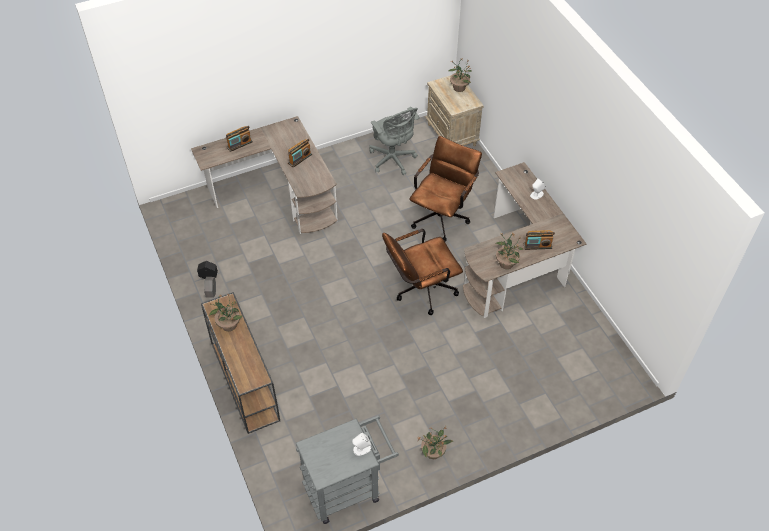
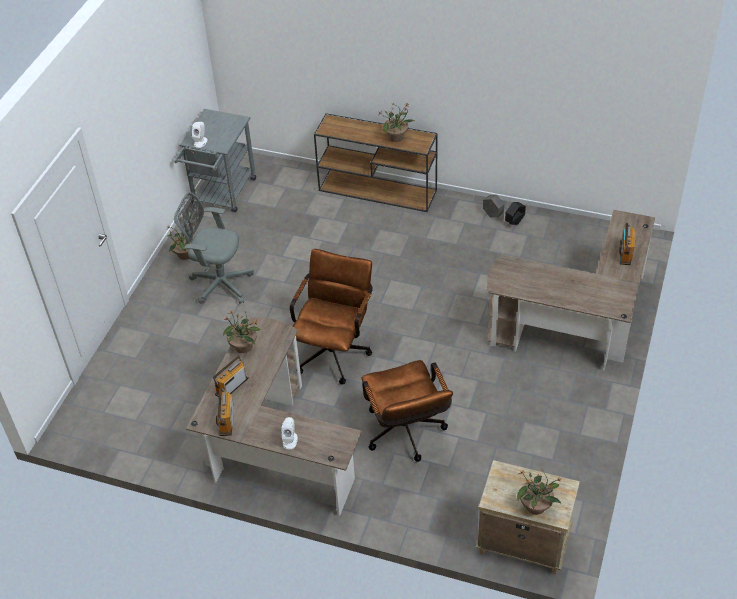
camera: 135 degrees right, 5 degrees down
(300, 159) = (555, 285): radio -> radio (226, 420)
(393, 160) = (535, 452): grey office chair -> grey office chair (219, 283)

